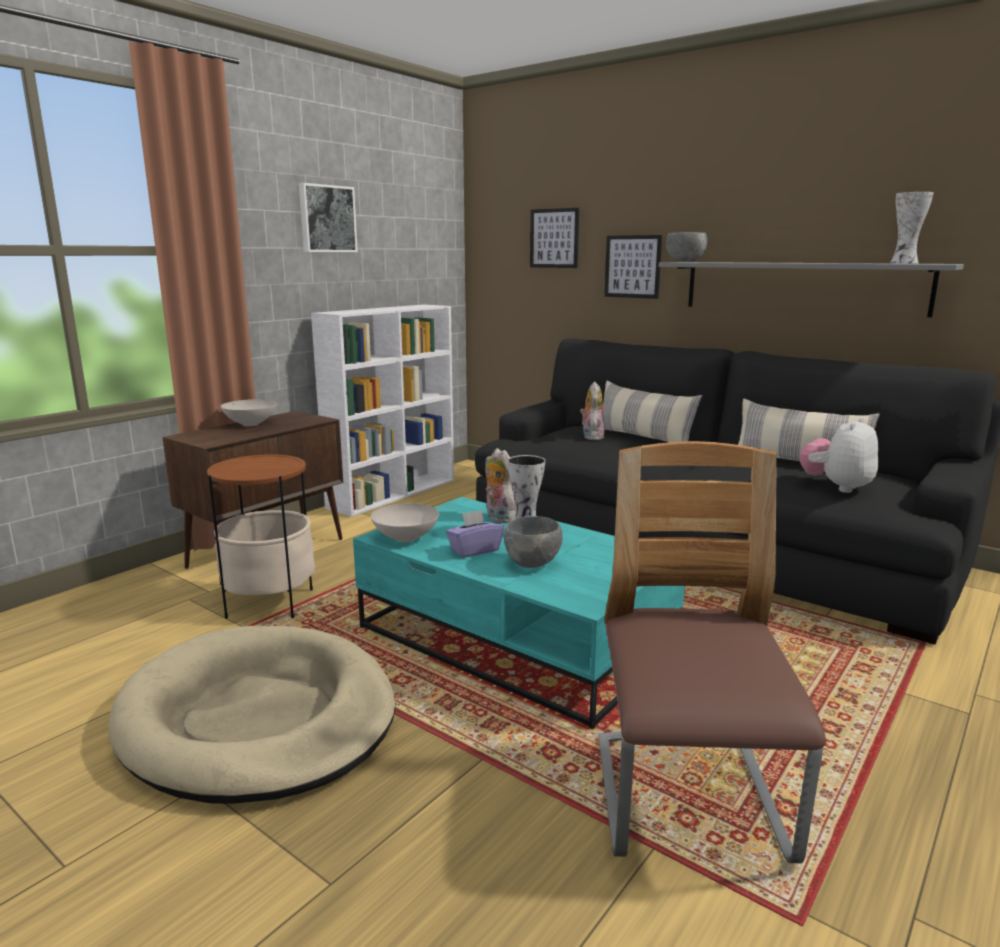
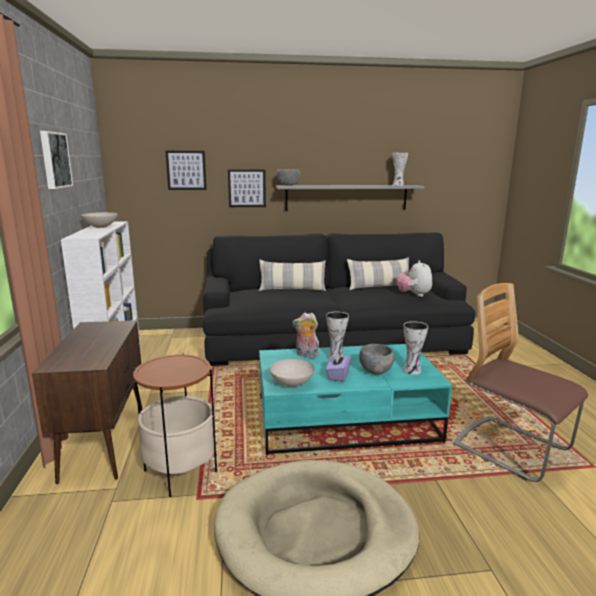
camera: 45 degrees left, 0 degrees up
(251, 424) = (79, 341): white bowl -> white bowl (100, 227)
(588, 582) = (413, 370): none -> vase
(591, 436) = (268, 295): plush toy -> none

